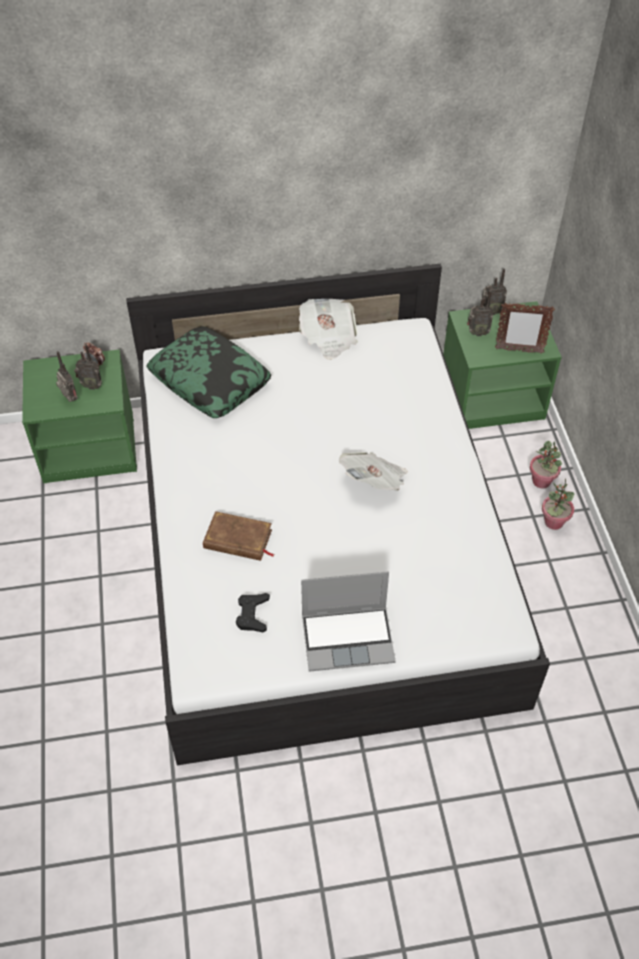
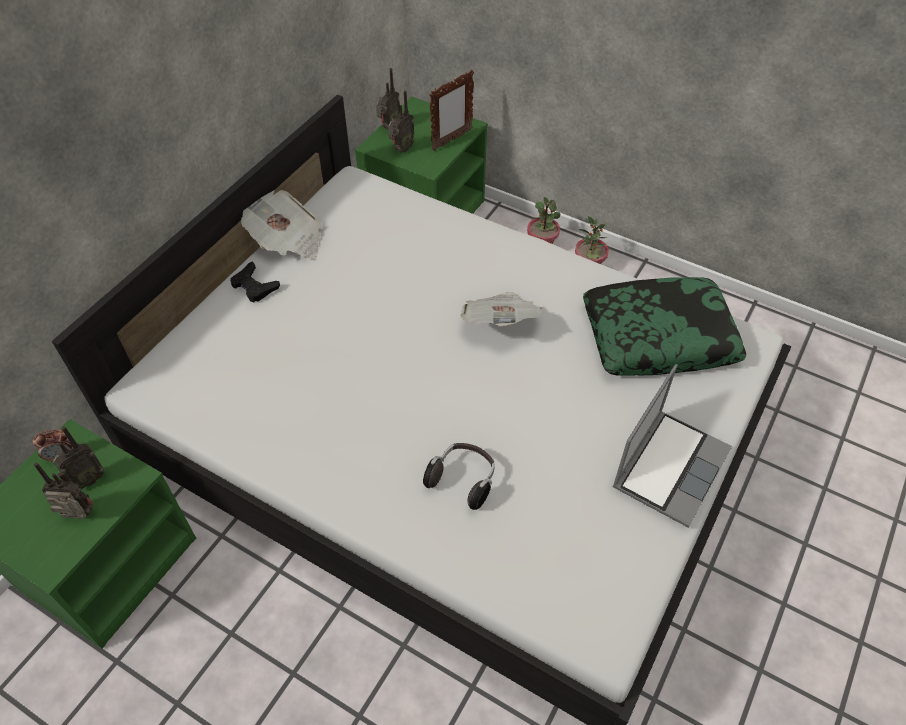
camera: 50 degrees left, 0 degrees up
(210, 380) = (225, 364): pillow -> pillow (658, 336)
(238, 539) = (463, 480): brown book -> headphones
(252, 614) = (573, 531): black game controller -> black game controller (254, 286)

